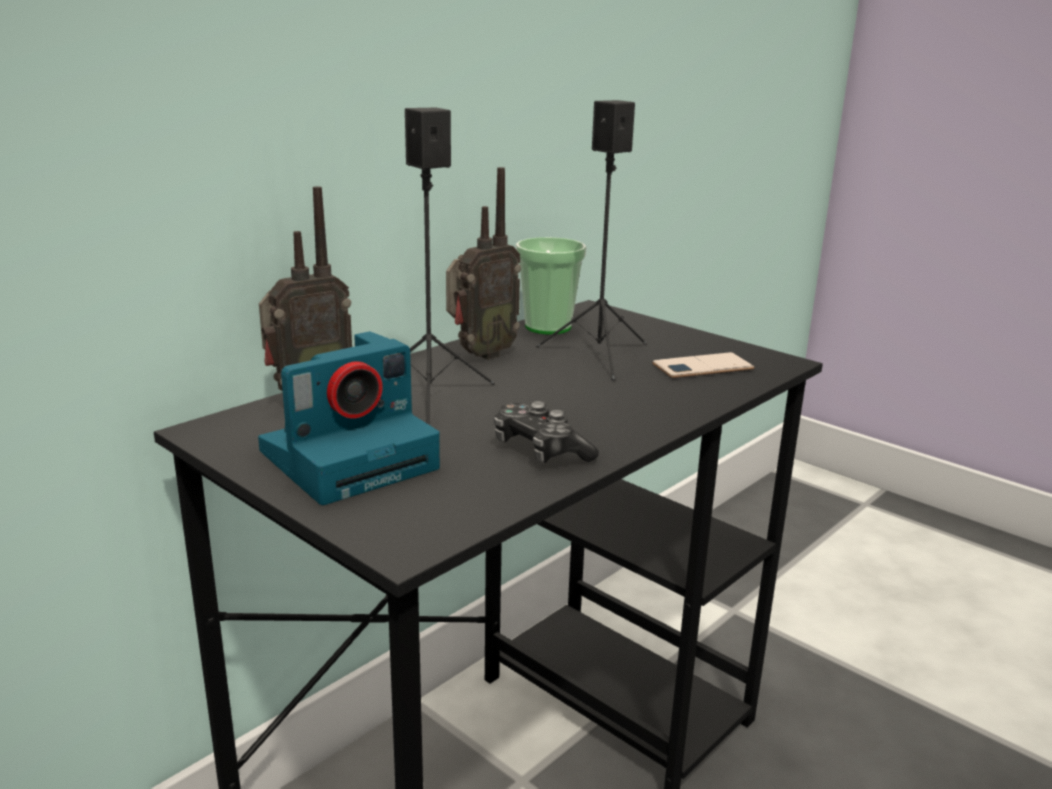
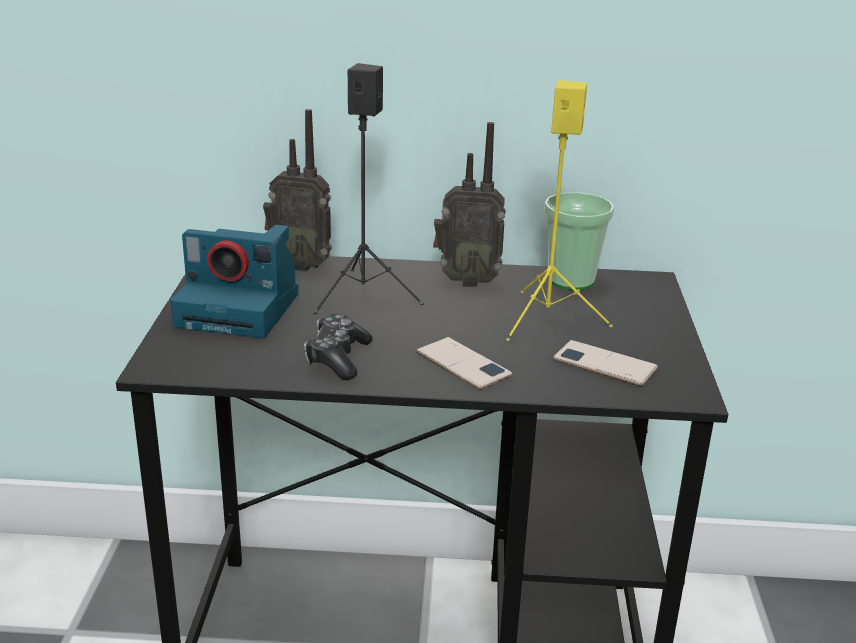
camera: 50 degrees right, 5 degrees up
(599, 356) = (546, 319): black speaker -> yellow speaker
(631, 408) = (463, 364): none -> phone

